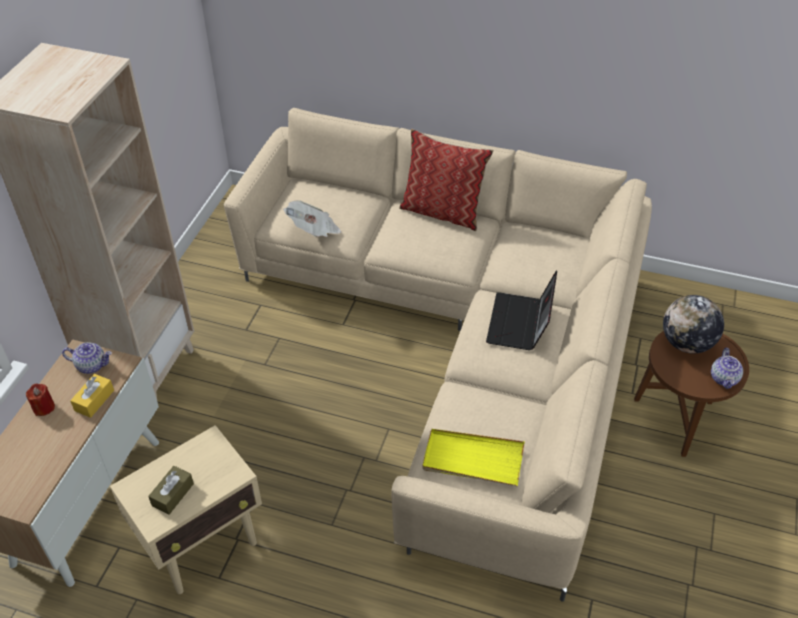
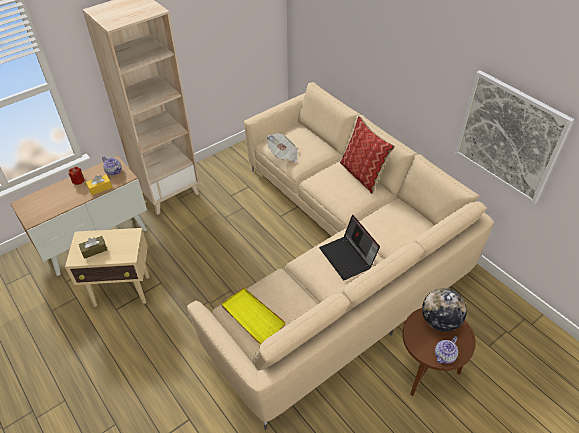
camera: 35 degrees right, 0 degrees up
(520, 324) = (348, 257): laptop -> laptop turned 75 degrees counterclockwise
(650, 80) = (509, 137): none -> picture

